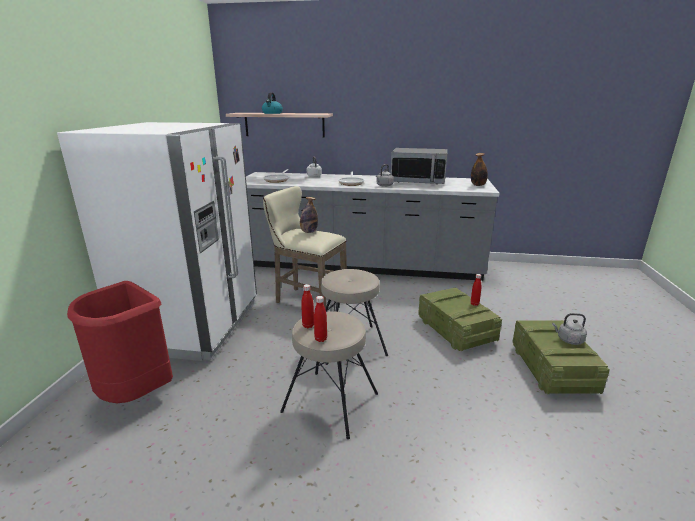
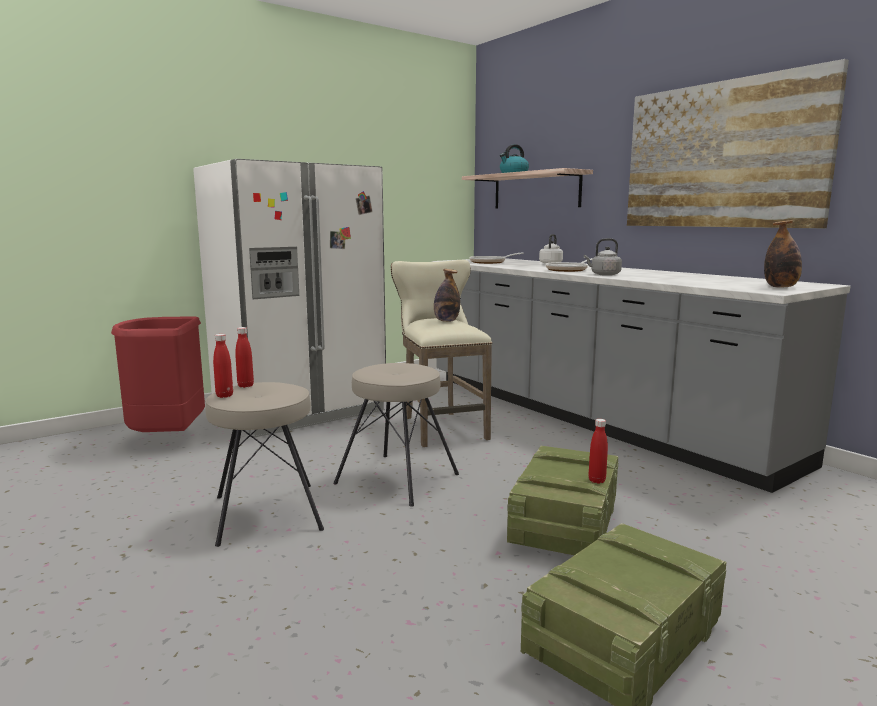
camera: 45 degrees right, 10 degrees down
(418, 181) = (683, 276): microwave -> none
(420, 111) = (722, 155): none -> picture
(568, 340) = (652, 582): grey kettle -> none

